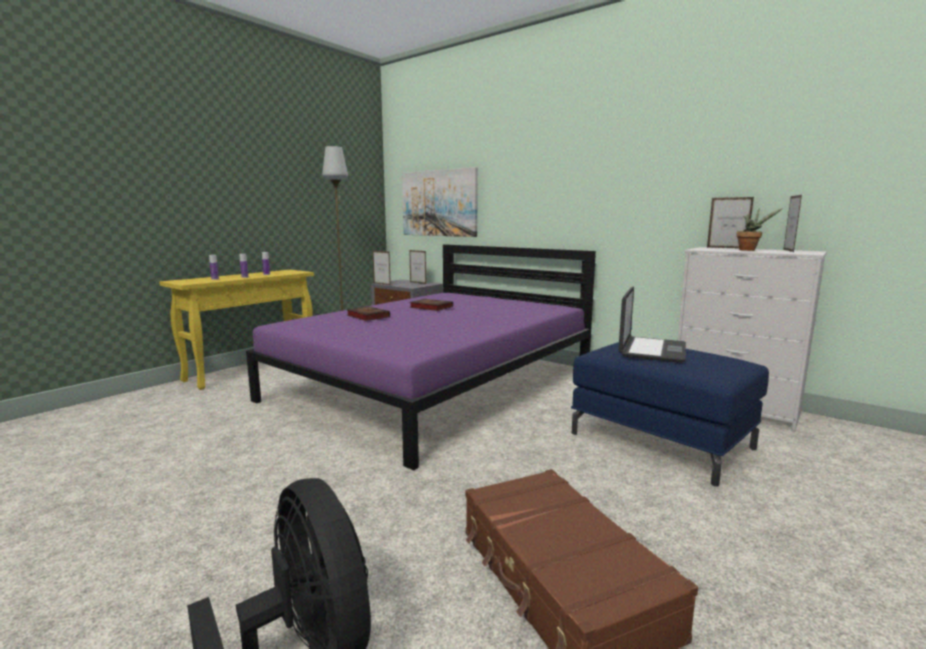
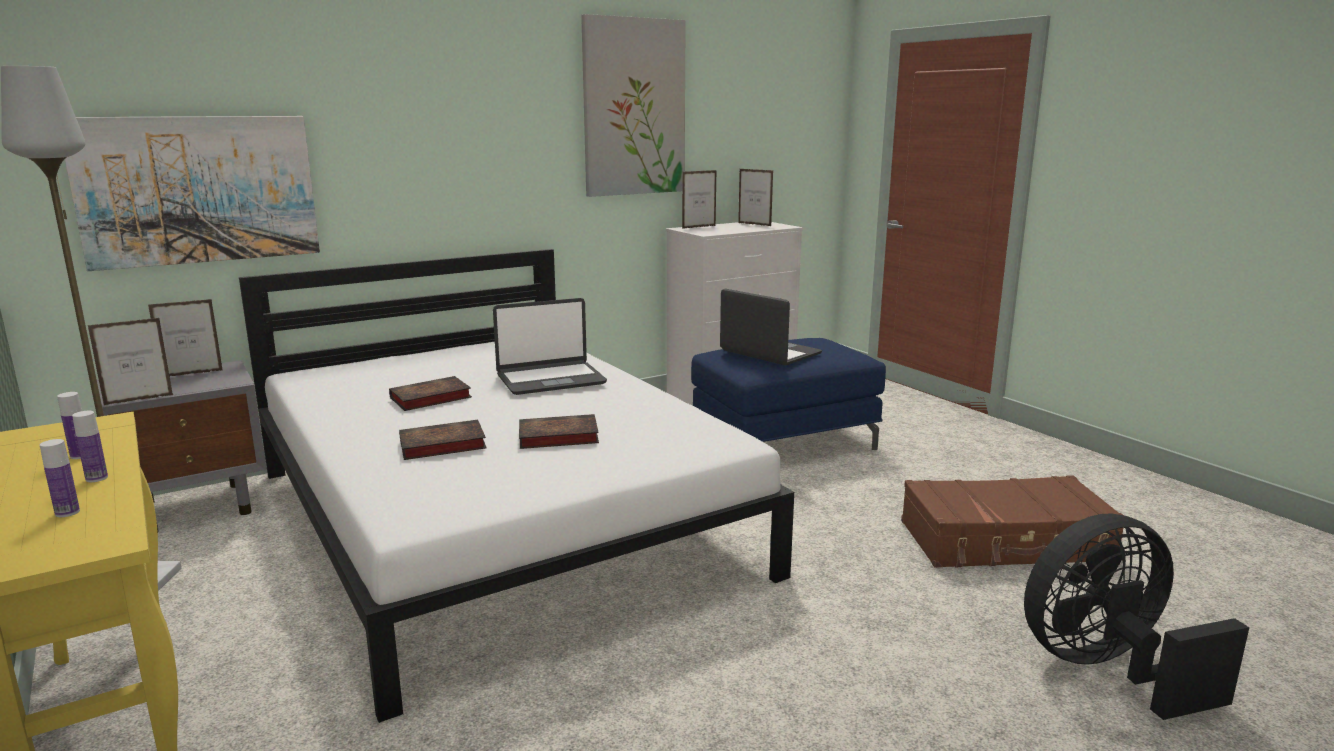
camera: 70 degrees left, 5 degrees up
(392, 327) = (556, 437): none -> book
(436, 384) = (499, 520): purple bed -> white bed
(482, 315) = (550, 379): none -> laptop
(680, 147) = (634, 108): none -> picture
(749, 250) = (735, 228): potted plant -> none

